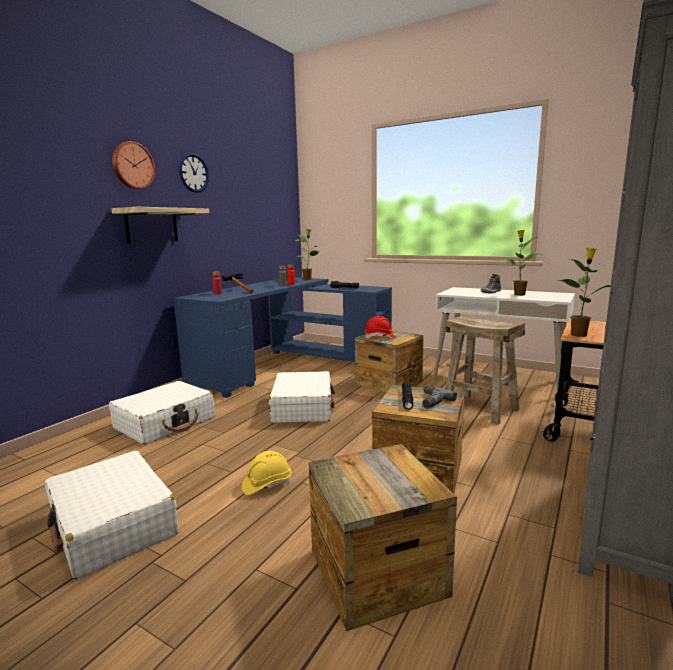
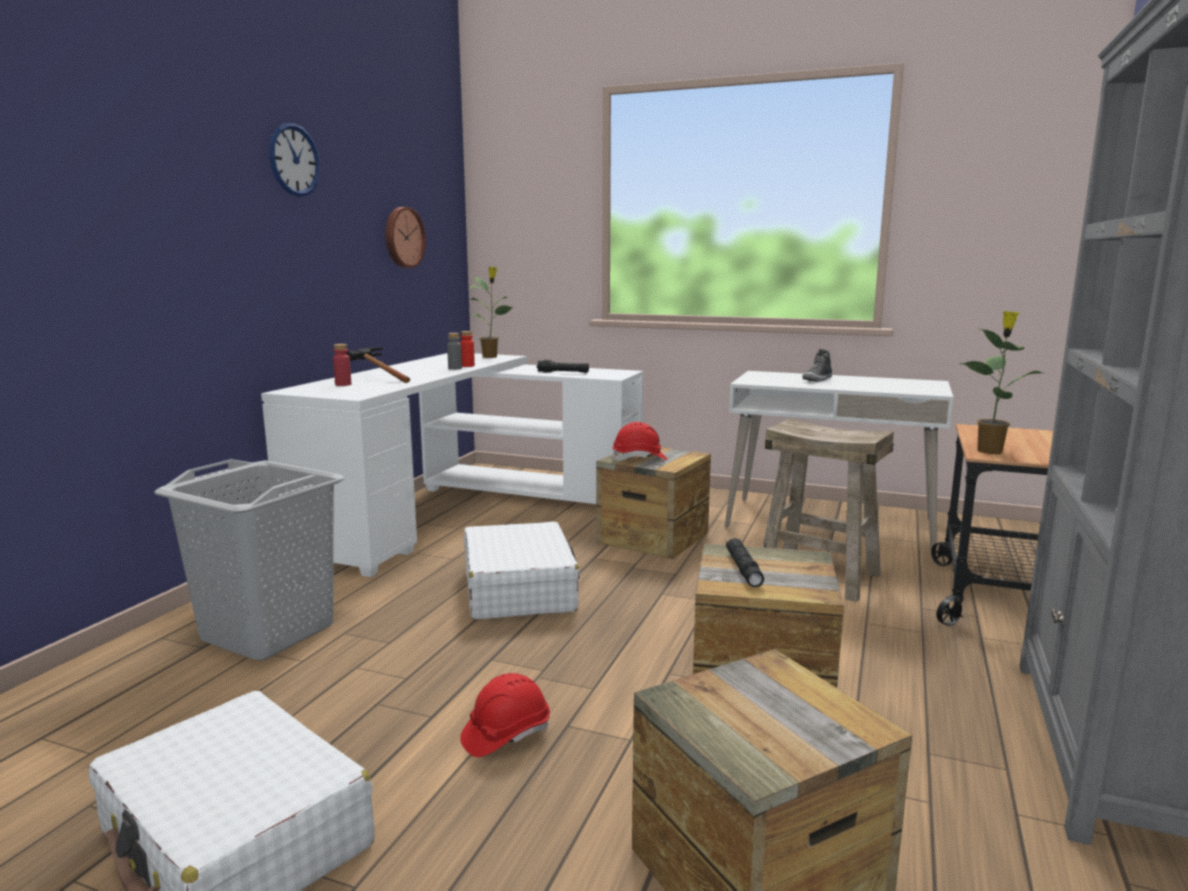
camera: 10 degrees left, 0 degrees up
(132, 165) = (187, 142): wall clock -> wall clock (403, 237)
(151, 225) = (222, 257): shelf -> none
(165, 423) = (268, 631): white suitcase -> grey laundry basket
(267, 484) = (506, 734): yellow hard hat -> red hard hat
(289, 365) = (465, 511): blue desk -> white desk
(430, 401) = (784, 570): power drill -> none
(518, 294) = (864, 384): potted plant -> none

